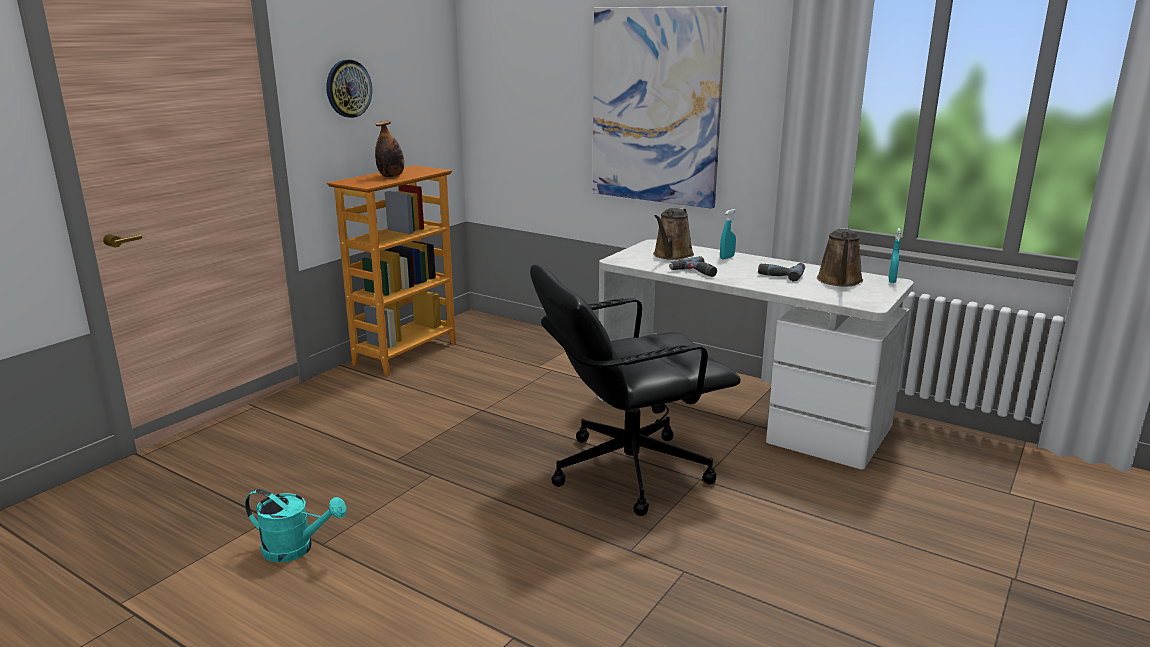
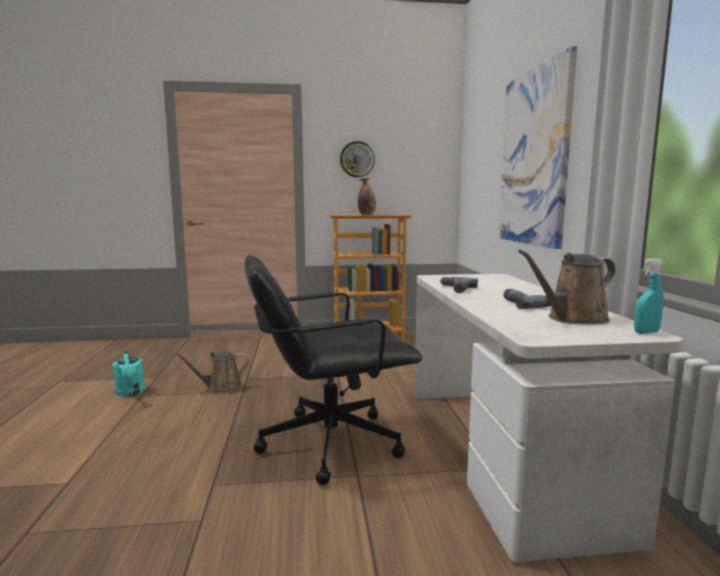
camera: 50 degrees right, 10 degrees down
(628, 470) = (328, 442): black office chair -> black office chair turned 45 degrees counterclockwise
(671, 255) = (480, 281): brown watering can -> brown watering can (221, 388)
(727, 258) = (521, 289): turquoise spray bottle -> none

